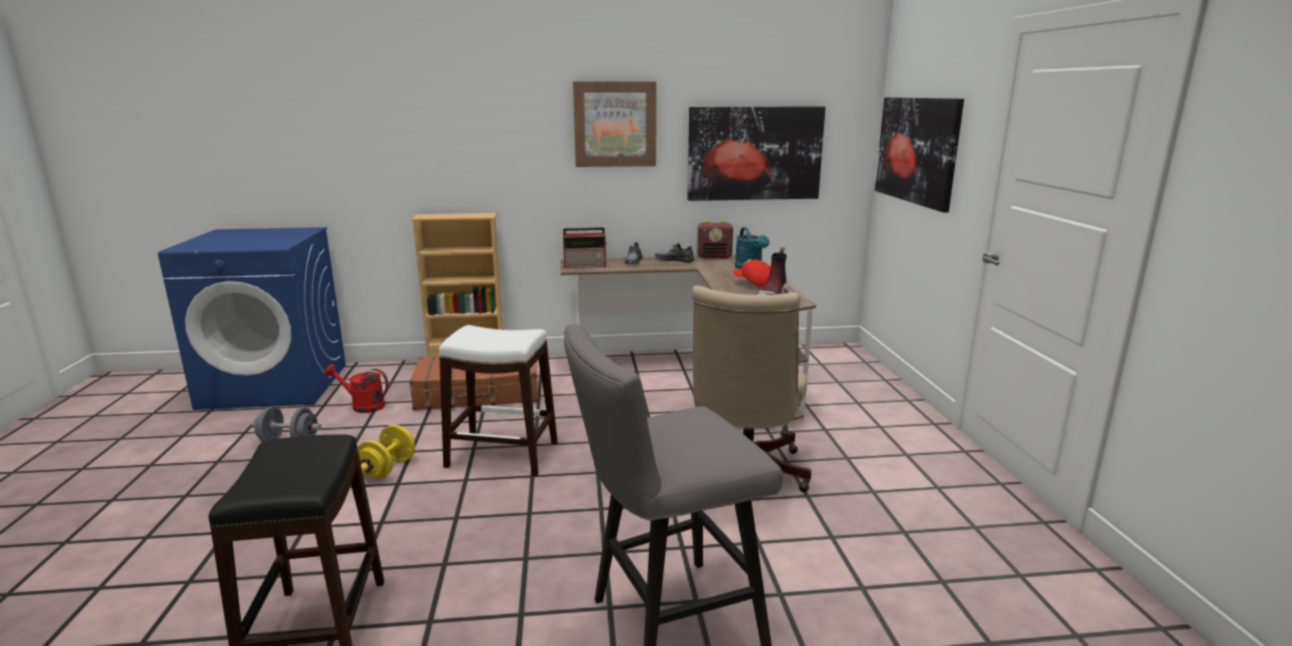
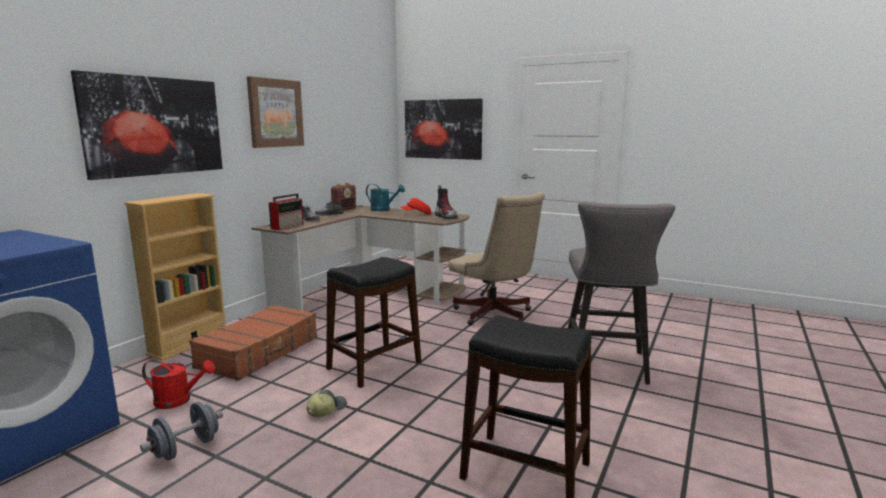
camera: 55 degrees left, 5 degrees down
(363, 406) = (179, 400): red watering can -> red watering can turned 135 degrees counterclockwise
(388, 469) = (326, 409): yellow dumbbell -> cap
(502, 454) = (373, 365): white stool -> black stool
(754, 153) = (349, 135): picture -> picture (154, 126)

